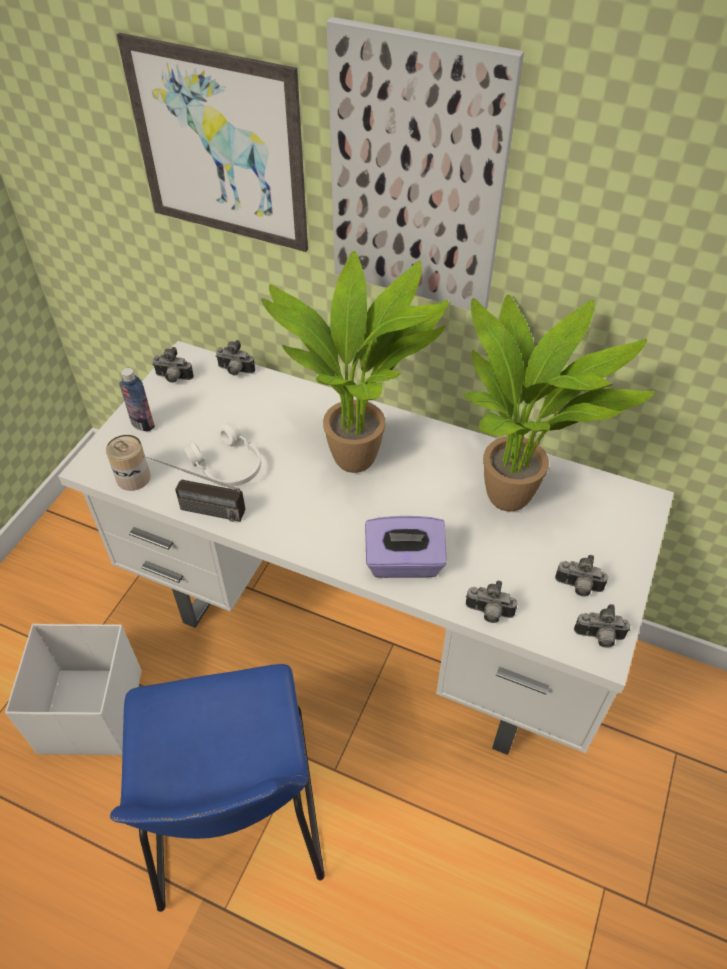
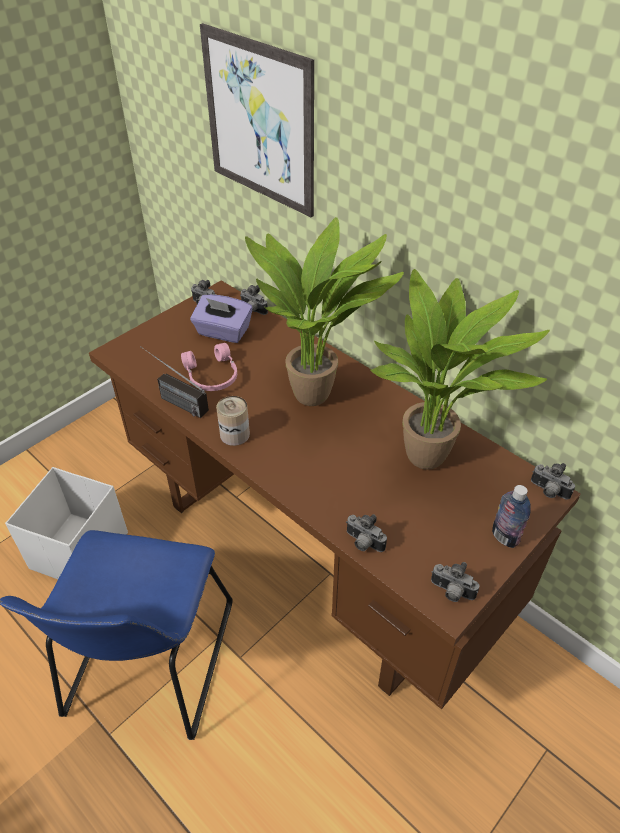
camera: 20 degrees right, 5 degrees down
(133, 477) = (139, 367): can -> can (235, 434)
(142, 424) = (165, 332): bottle -> bottle (504, 537)
(227, 466) = (211, 376): white headphones -> pink headphones
(365, 629) = (312, 555): white desk -> brown desk
(404, 563) = (312, 484): purple tissue box -> purple tissue box (223, 332)
(417, 176) = (392, 161): picture -> none
(578, 587) = (452, 546): camera -> camera (548, 491)

